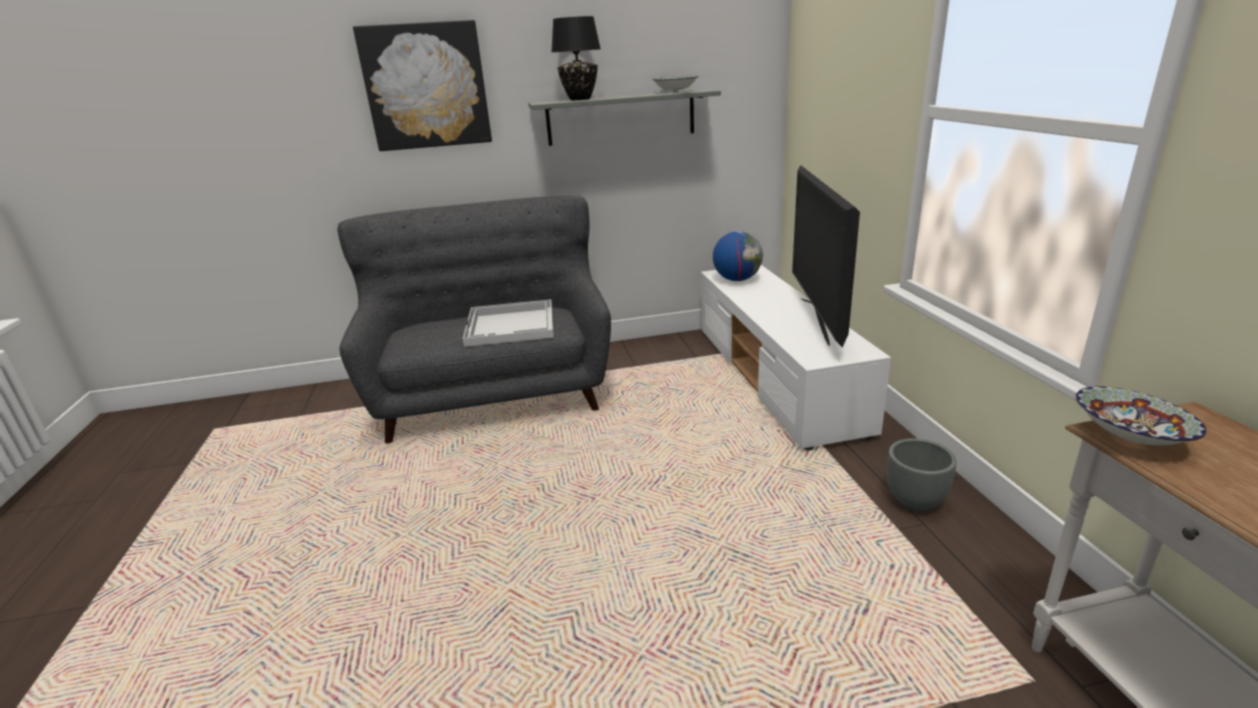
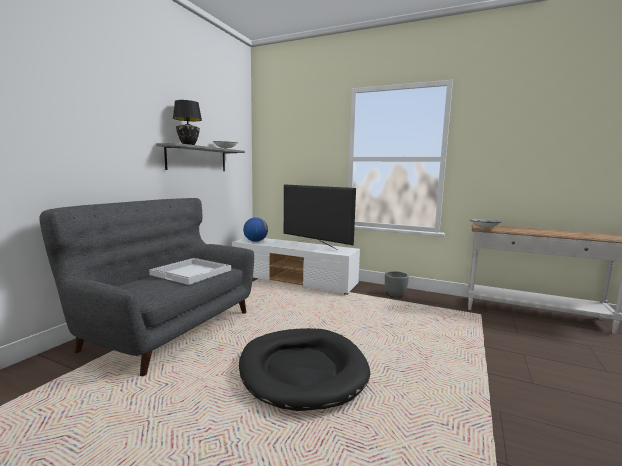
camera: 55 degrees left, 15 degrees down
(426, 86) = (97, 121): picture -> none
(490, 536) = (302, 370): none -> black dog bed

